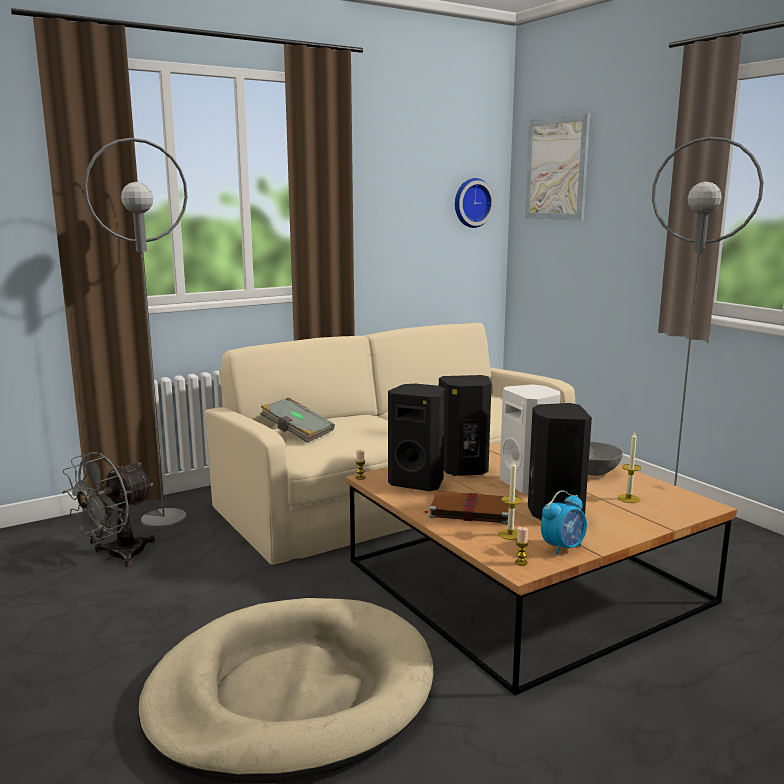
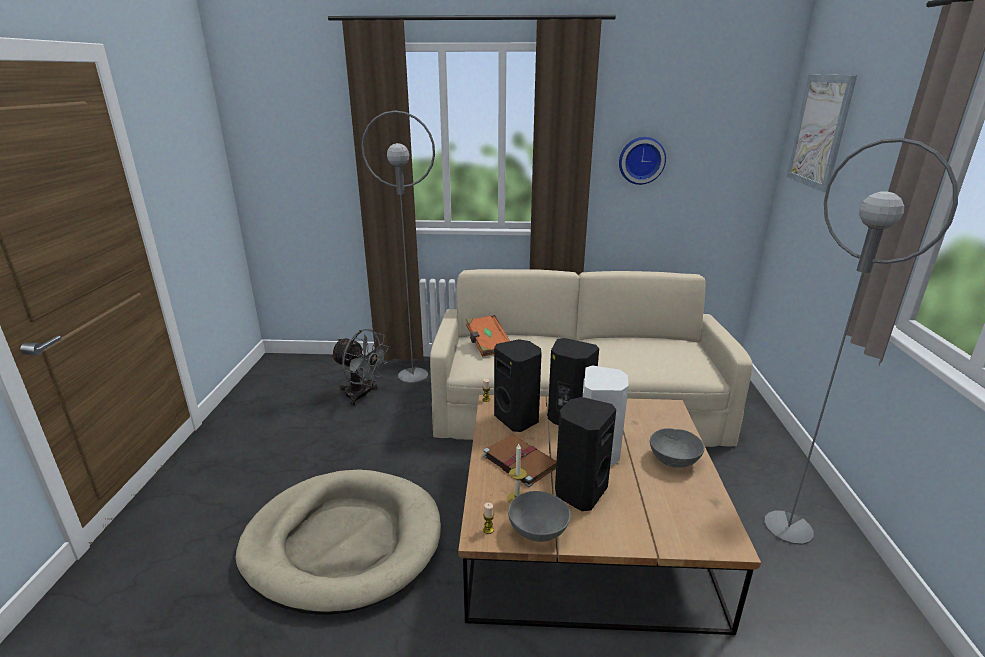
camera: 35 degrees right, 10 degrees up
(116, 556) = (362, 396): grey fan -> grey fan turned 135 degrees counterclockwise
(297, 433) = (487, 344): grey book -> orange book
(471, 203) = (732, 157): wall clock -> wall clock (641, 160)
(563, 548) = (538, 530): alarm clock -> grey bowl
(628, 498) = (665, 503): candle -> none

